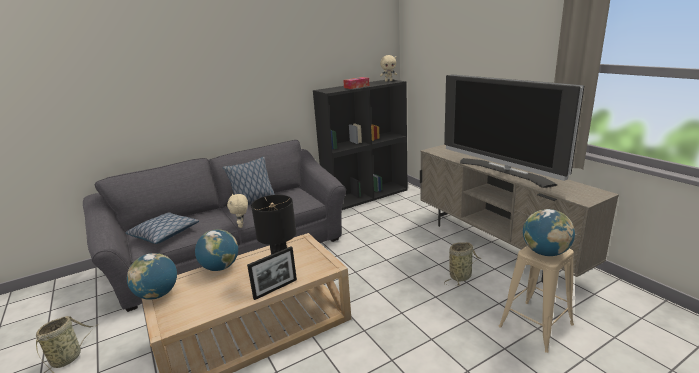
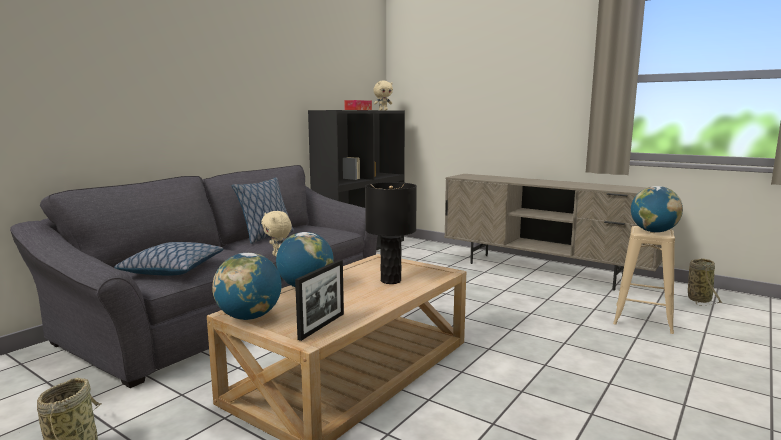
camera: 25 degrees left, 10 degrees down
(275, 289) = (408, 293): picture frame -> picture frame (322, 326)
(461, 276) = (537, 295): basket -> basket (699, 299)
(503, 172) = (555, 184): television -> none

